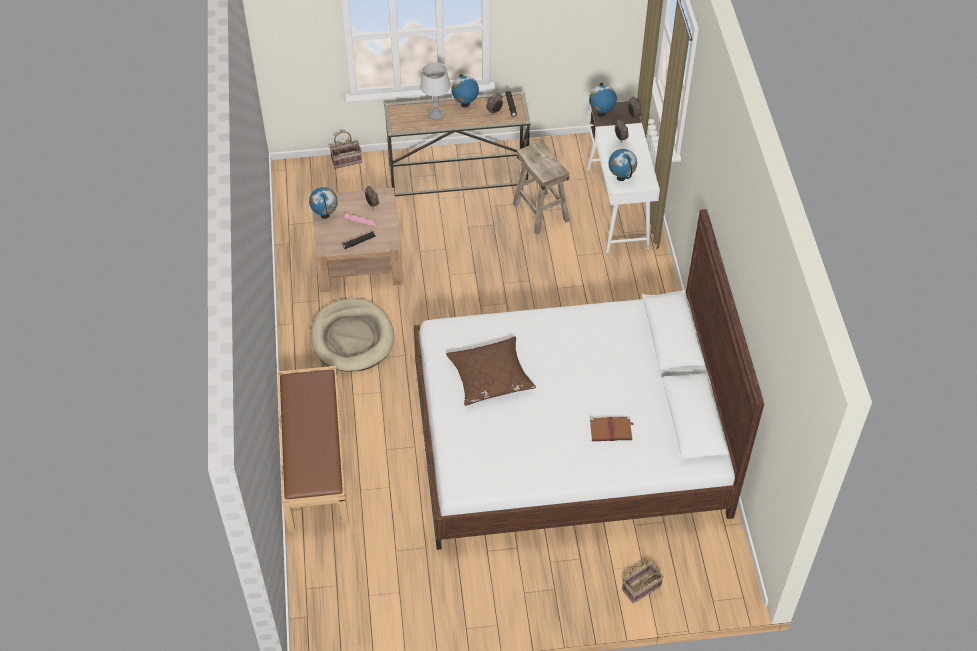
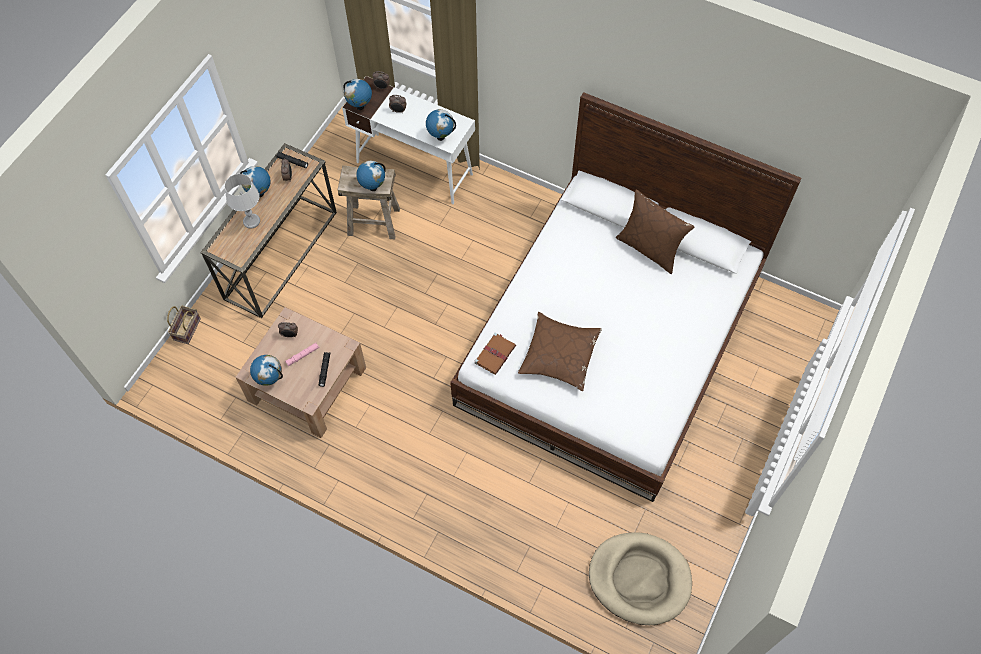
camera: 55 degrees left, 10 degrees up
(314, 459) = (499, 546): brown bench -> none
(352, 338) = (392, 441): beige dog bed -> beige dog bed (639, 579)
(539, 169) = (372, 187): none -> globe
(611, 430) = (672, 303): brown book -> brown book (495, 354)
(641, 589) = (778, 379): basket -> none
(654, 385) = (649, 248): none -> brown pillow

